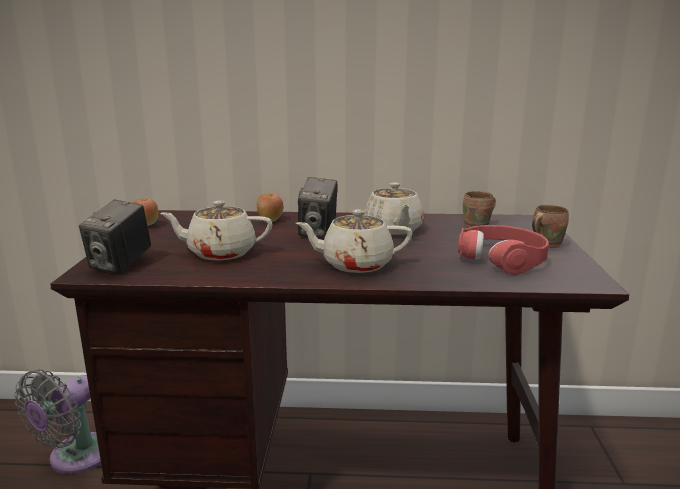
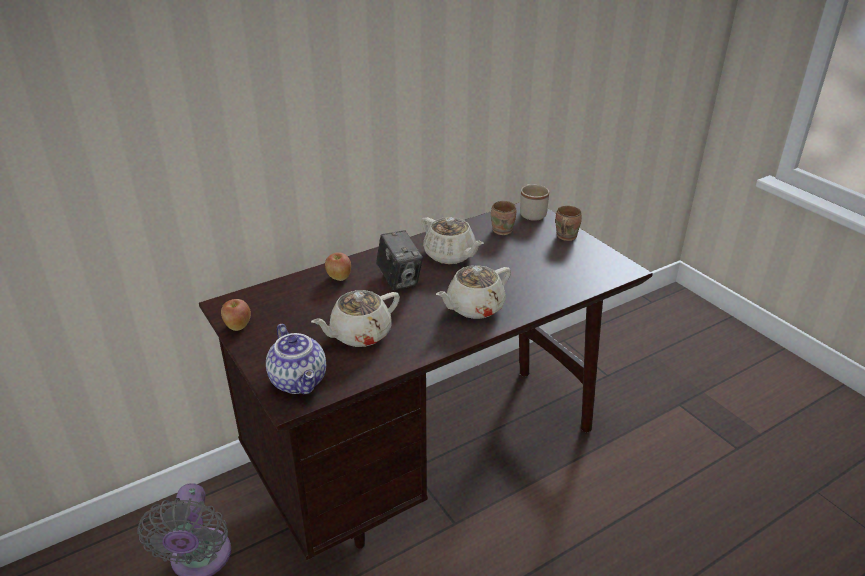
camera: 35 degrees left, 15 degrees up
(120, 264) = (300, 381): camera -> teapot
(501, 259) = (556, 264): red headphones -> none
(530, 223) = (531, 213): none -> beige mug

